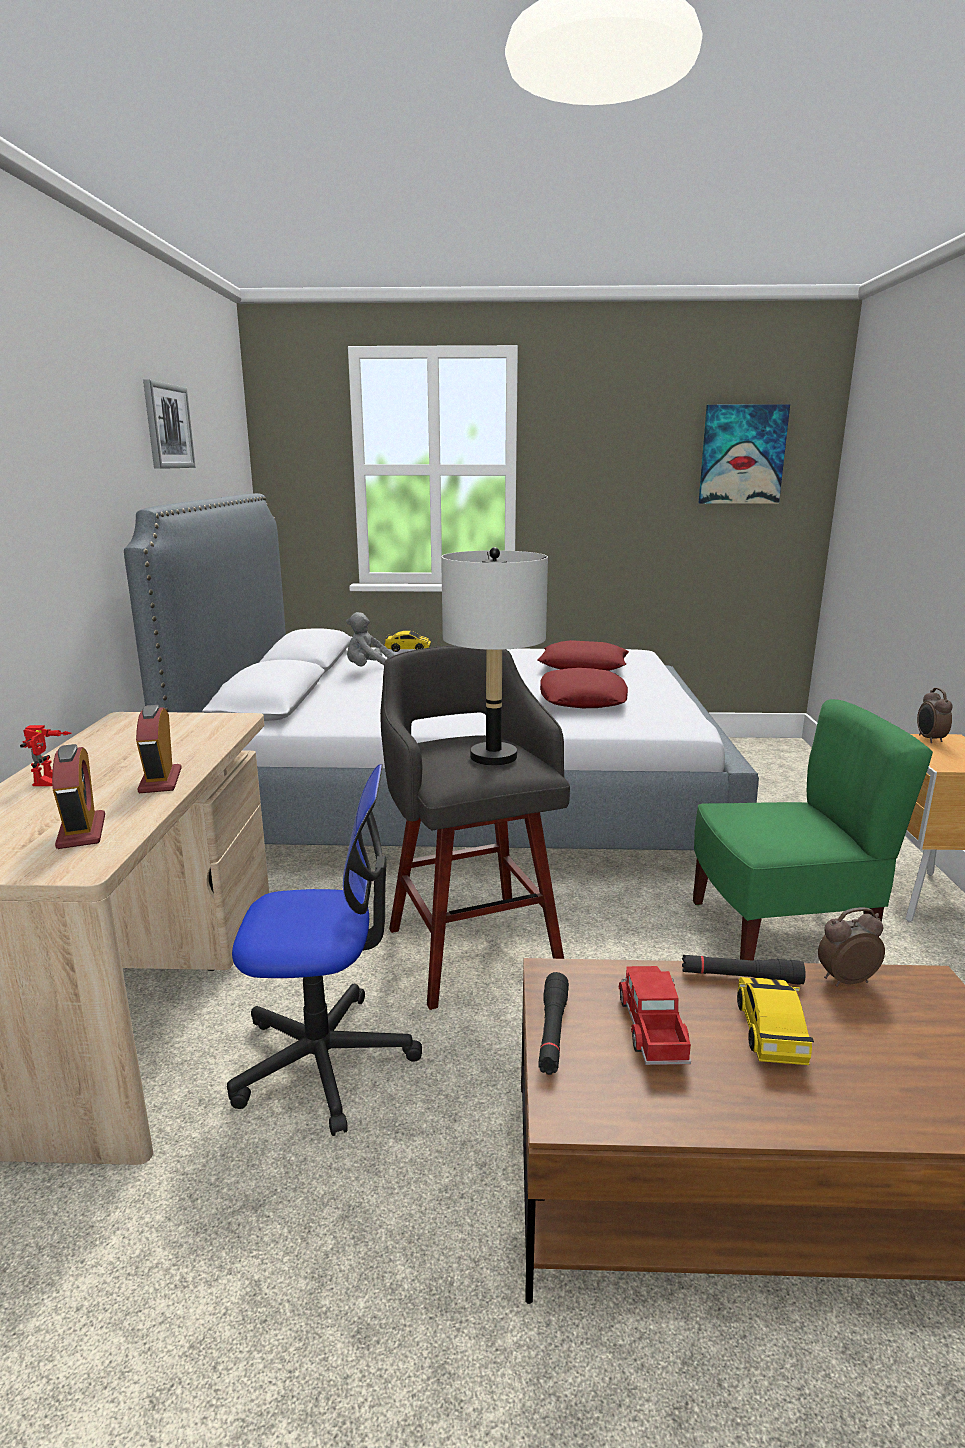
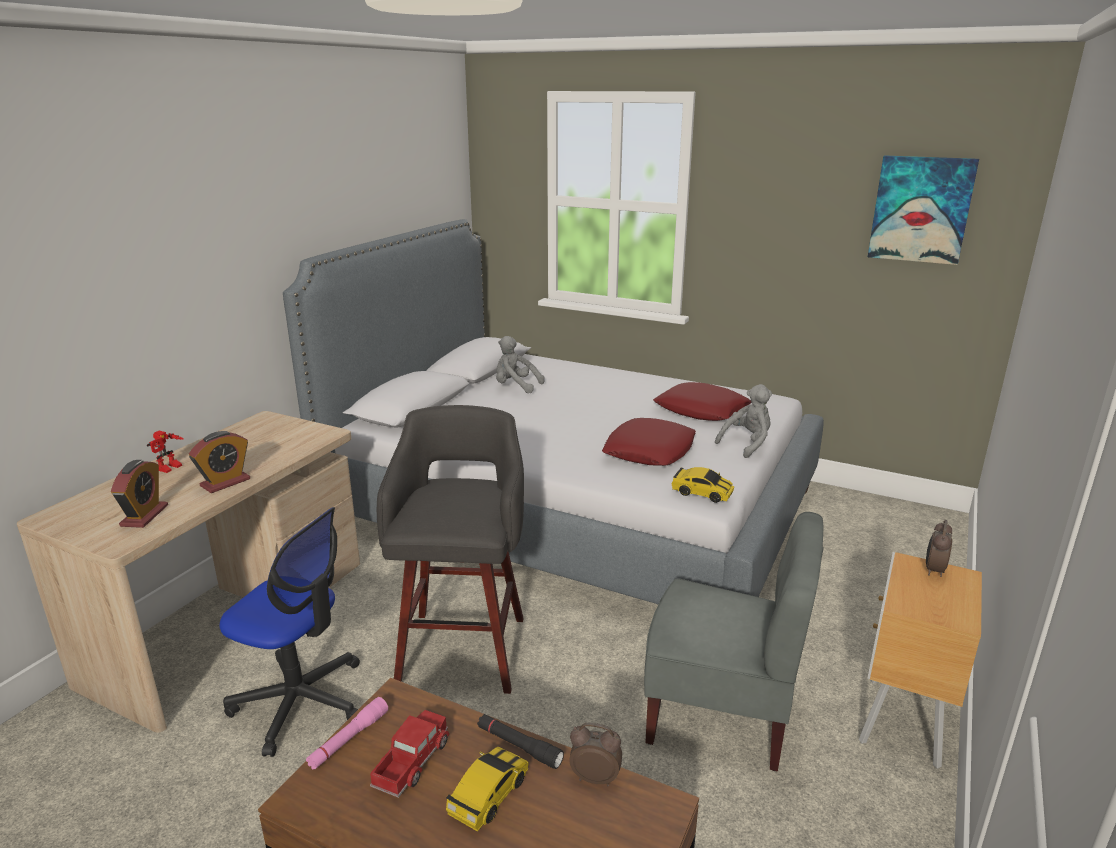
camera: 25 degrees right, 5 degrees up
(160, 781) = (225, 482): alarm clock -> alarm clock turned 150 degrees counterclockwise
(167, 426) = (355, 182): picture -> none
(408, 649) = (571, 365): toy car -> toy car (702, 493)
(493, 757) = (461, 508): grey table lamp -> none
(552, 1031) = (349, 739): black flashlight -> pink flashlight
(659, 683) = (747, 444): none -> grey plush toy
(780, 935) = (720, 715): green chair -> grey chair

